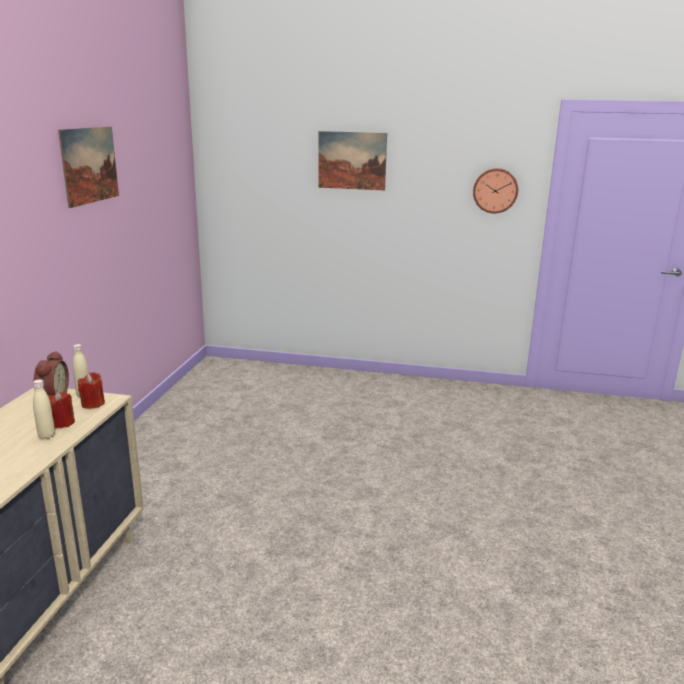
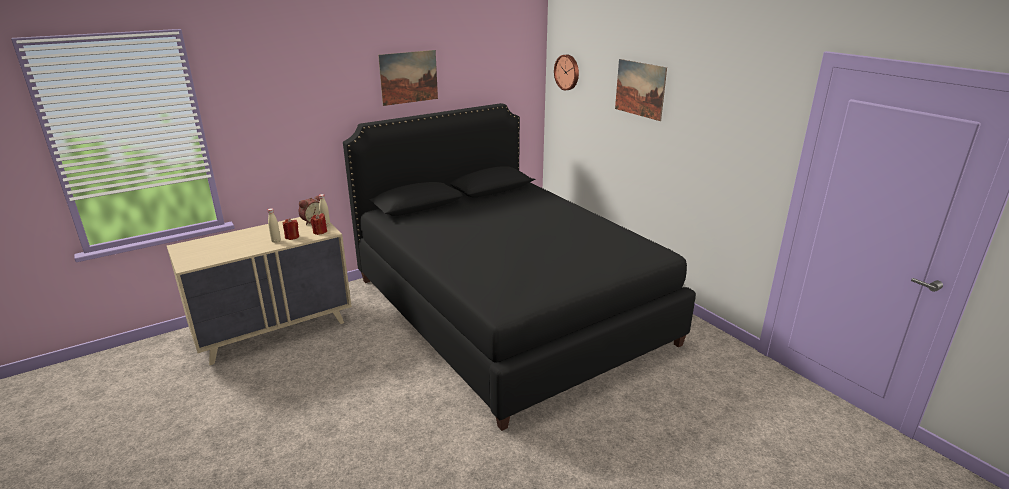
camera: 45 degrees right, 5 degrees up
(302, 439) = (507, 310): none -> black bed
(495, 190) = (750, 140): wall clock -> wall clock (567, 72)

